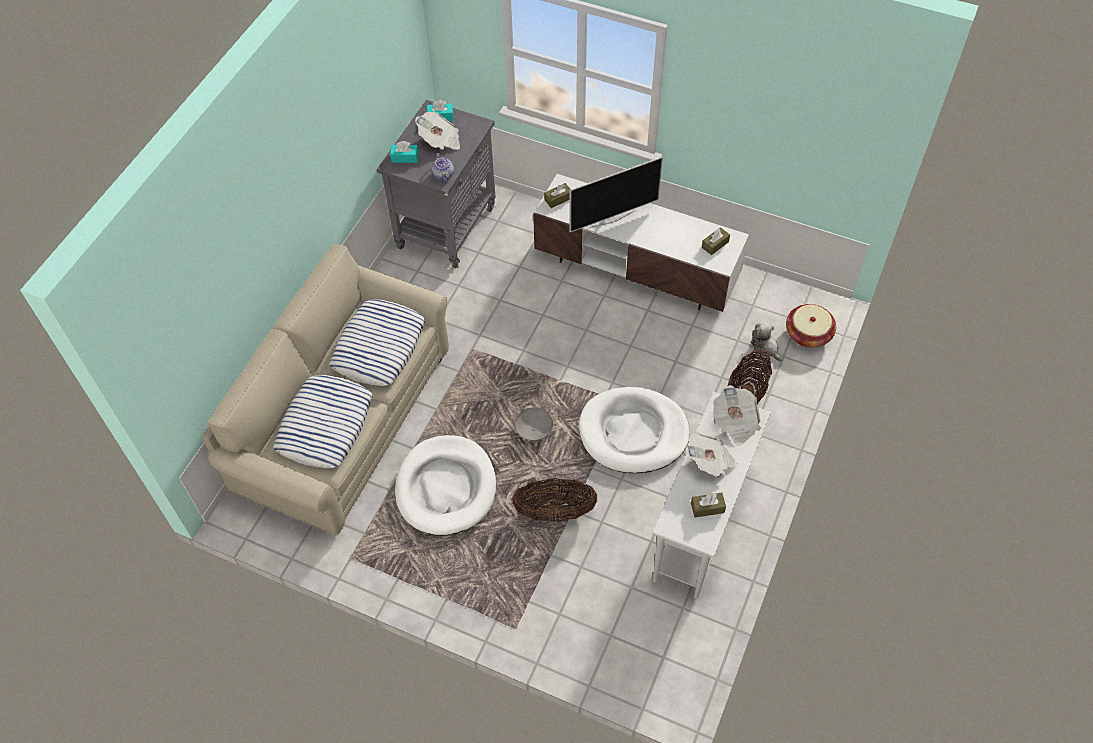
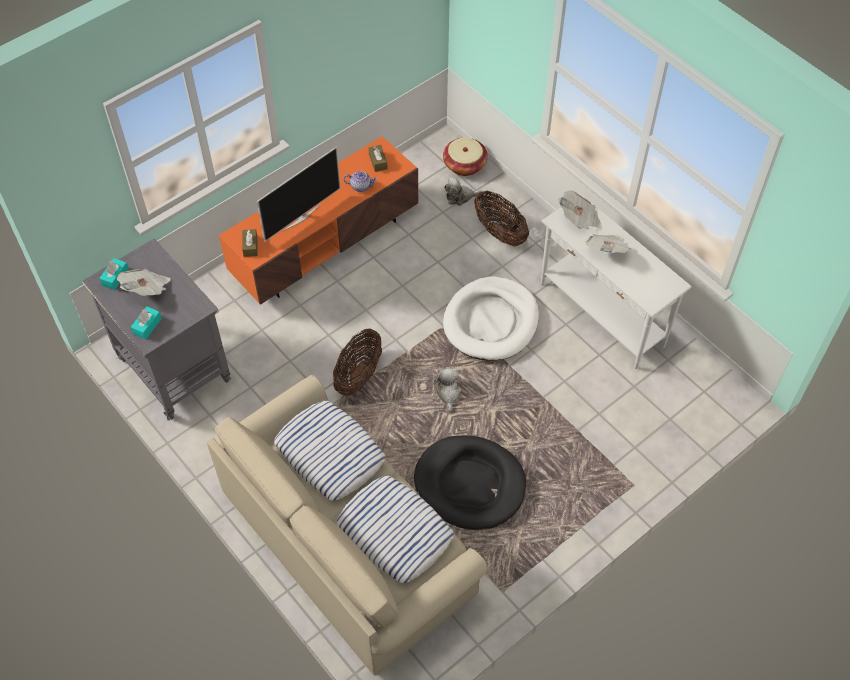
camera: 65 degrees left, 0 degrees up
(444, 175) = (194, 303): teapot -> teapot (361, 186)
(446, 487) = (469, 484): white dog bed -> black dog bed
(533, 430) = (448, 393): grey bowl -> plush toy
(555, 512) = (537, 410): basket -> basket (358, 375)
(612, 218) = (300, 217): television -> television turned 45 degrees clockwise
(636, 269) = (325, 246): white tv stand -> orange tv stand
(707, 508) = (647, 271): brown tissue box -> none

